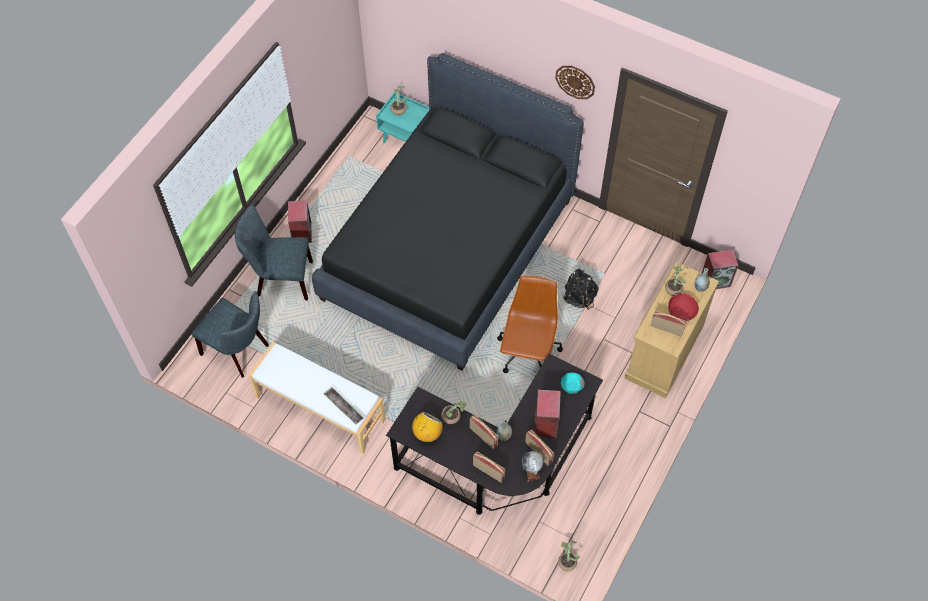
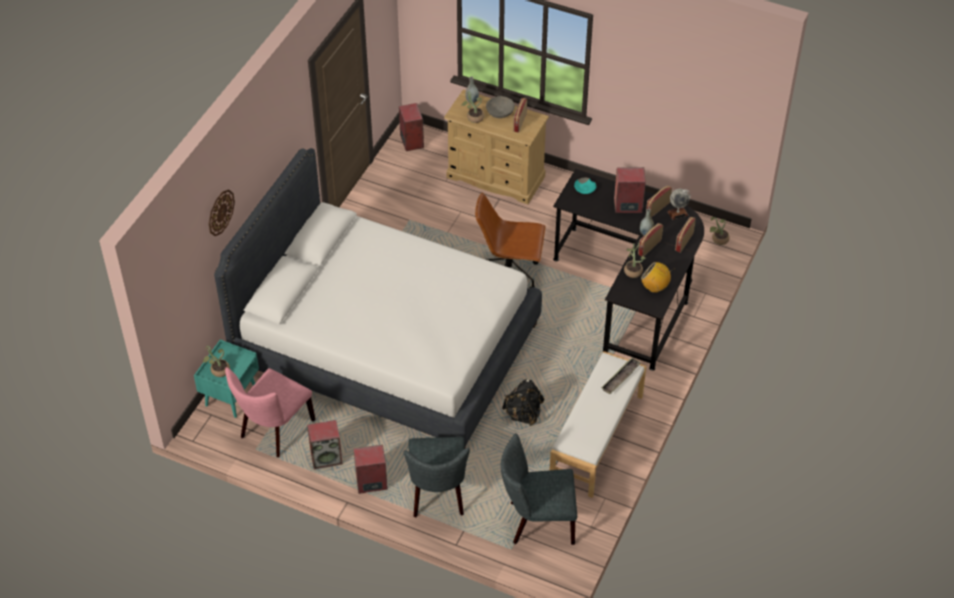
camera: 95 degrees left, 10 degrees down
(239, 351) = (537, 522): grey chair -> grey chair turned 120 degrees counterclockwise
(332, 203) = (327, 457): none -> speaker
(365, 168) = (274, 431): none -> pink chair
(448, 249) = (386, 345): black bed -> white bed
(575, 81) = (290, 124): wall clock -> wall clock (220, 212)
(579, 297) = (439, 238): black backpack -> black backpack (523, 414)
(681, 312) = (500, 113): red bowl -> grey bowl

